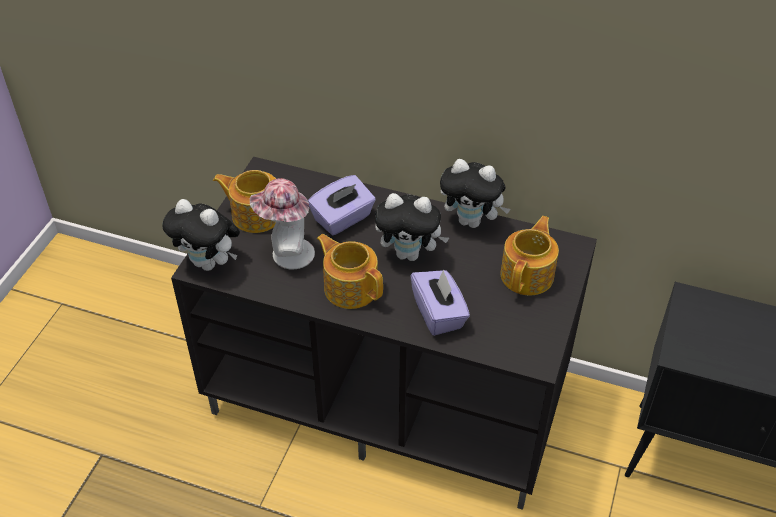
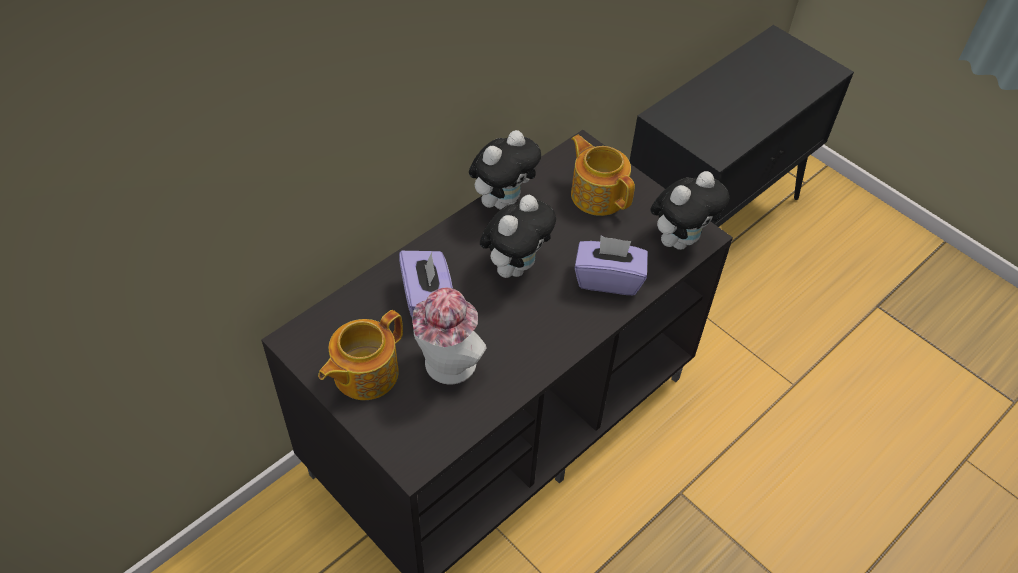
camera: 65 degrees left, 5 degrees up
(209, 263) = (412, 448): plush toy -> plush toy (680, 239)
(350, 287) = (531, 333): teapot -> none

